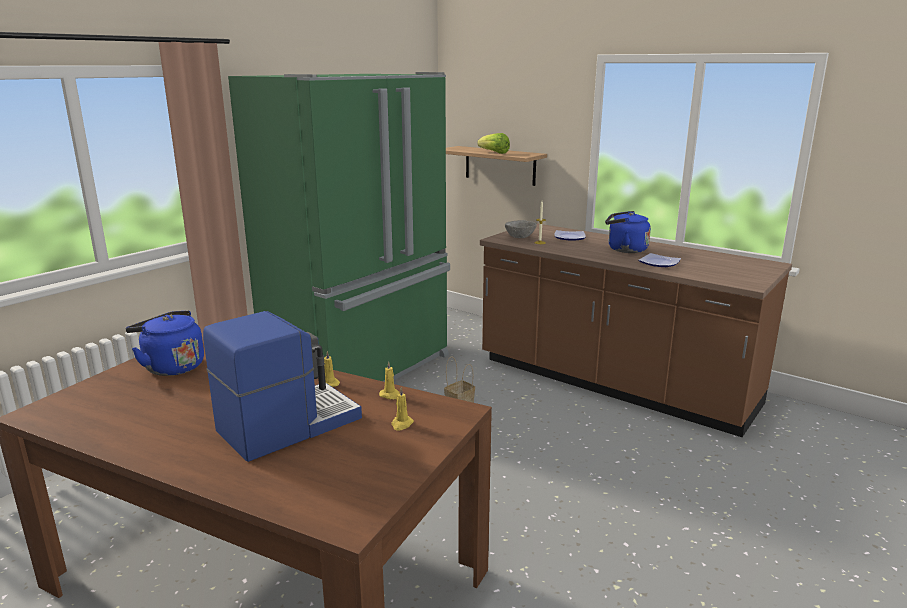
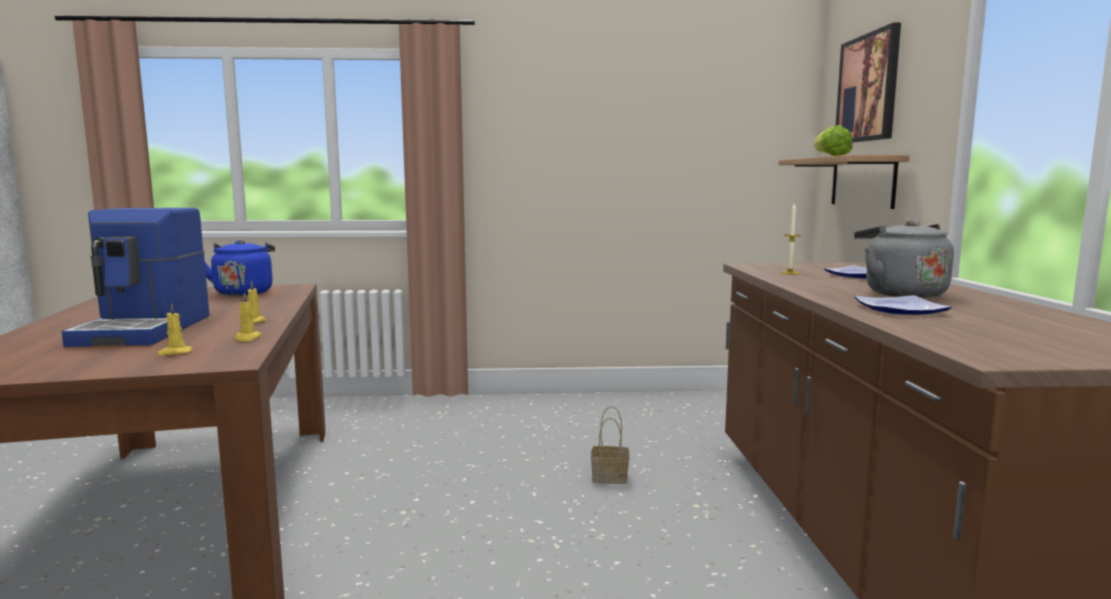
camera: 50 degrees right, 10 degrees down
(287, 424) = (147, 330): coffee machine -> coffee machine turned 75 degrees clockwise
(363, 369) = (589, 413): green fridge -> none
(500, 103) = (868, 88): none -> picture
(520, 237) = (782, 267): grey bowl -> none
(624, 249) = (900, 293): blue kettle -> grey kettle

